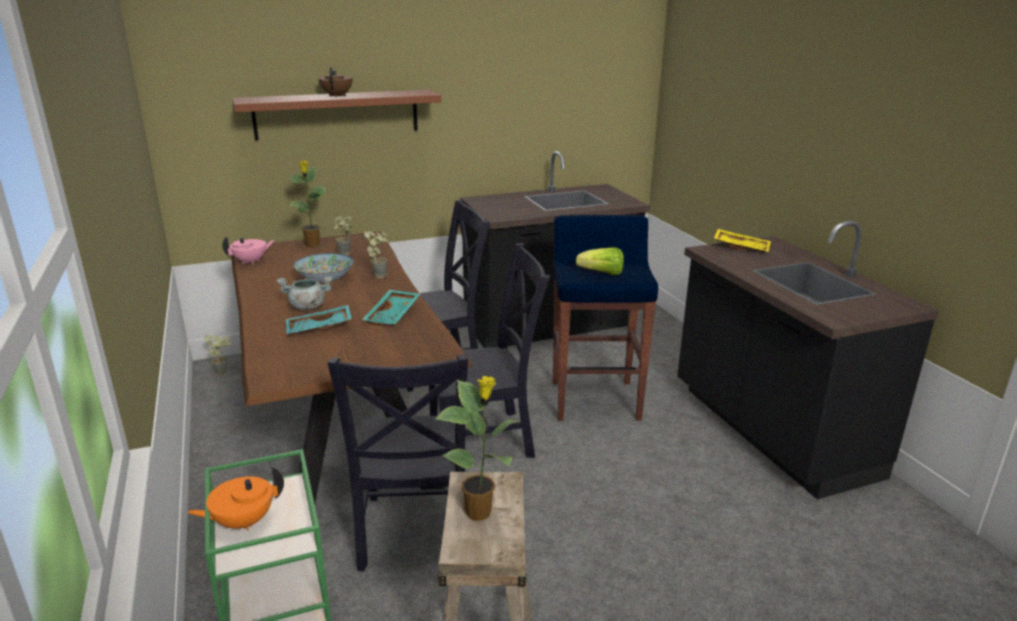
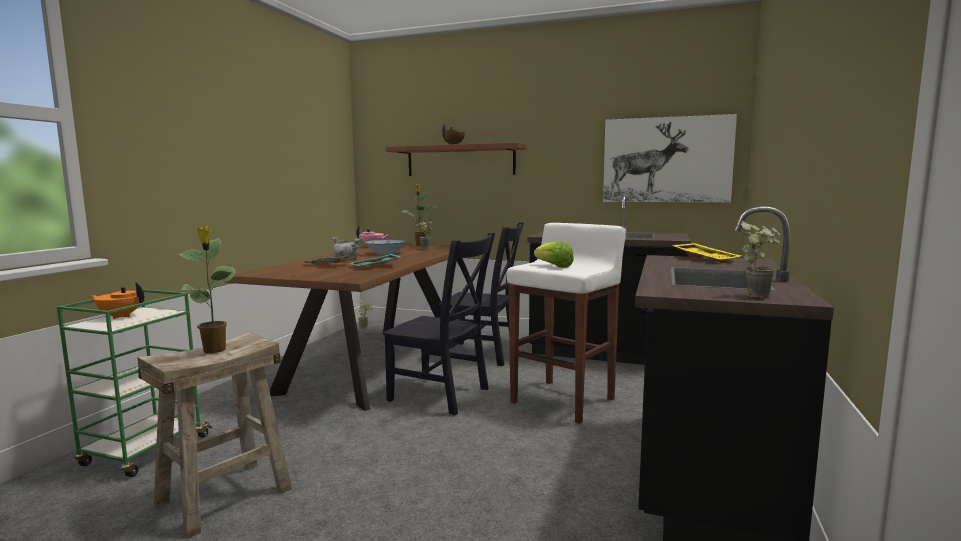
camera: 40 degrees right, 15 degrees down
(380, 275) = (418, 256): potted plant -> potted plant (758, 295)
(413, 534) = (311, 423): black chair -> none
(586, 105) = (666, 160): none -> picture
(595, 399) = (564, 400): blue stool -> white stool

